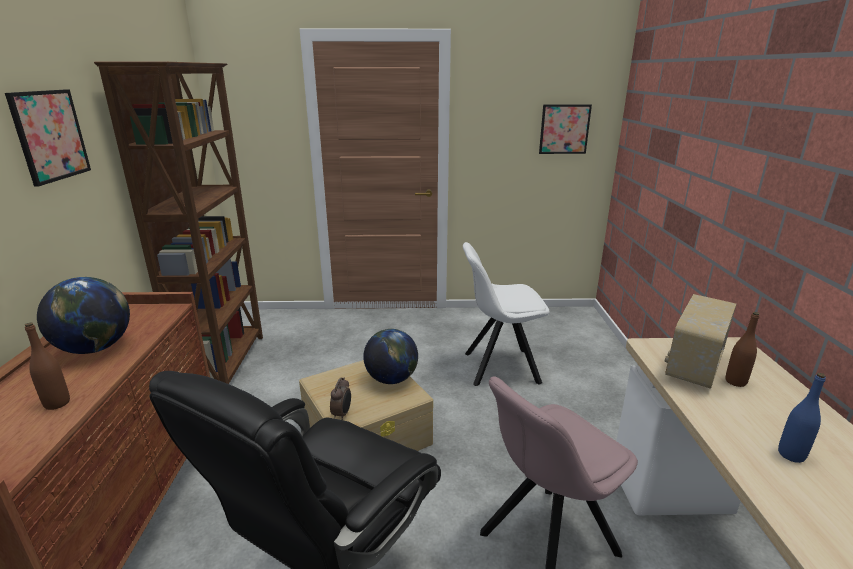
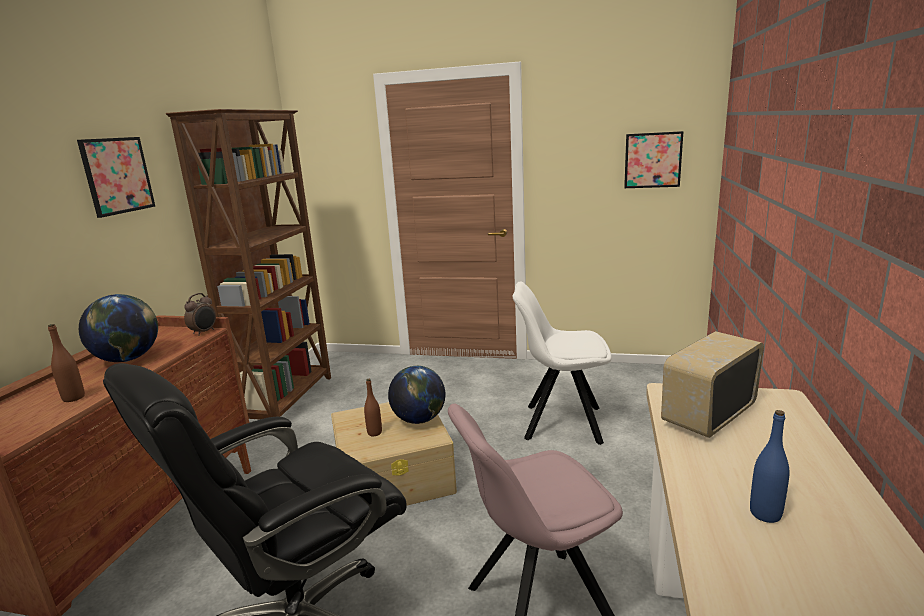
camera: 15 degrees right, 5 degrees down
(342, 414) = (356, 447): alarm clock -> alarm clock (204, 332)
(735, 382) = (751, 434): brown bottle -> brown bottle (374, 433)

